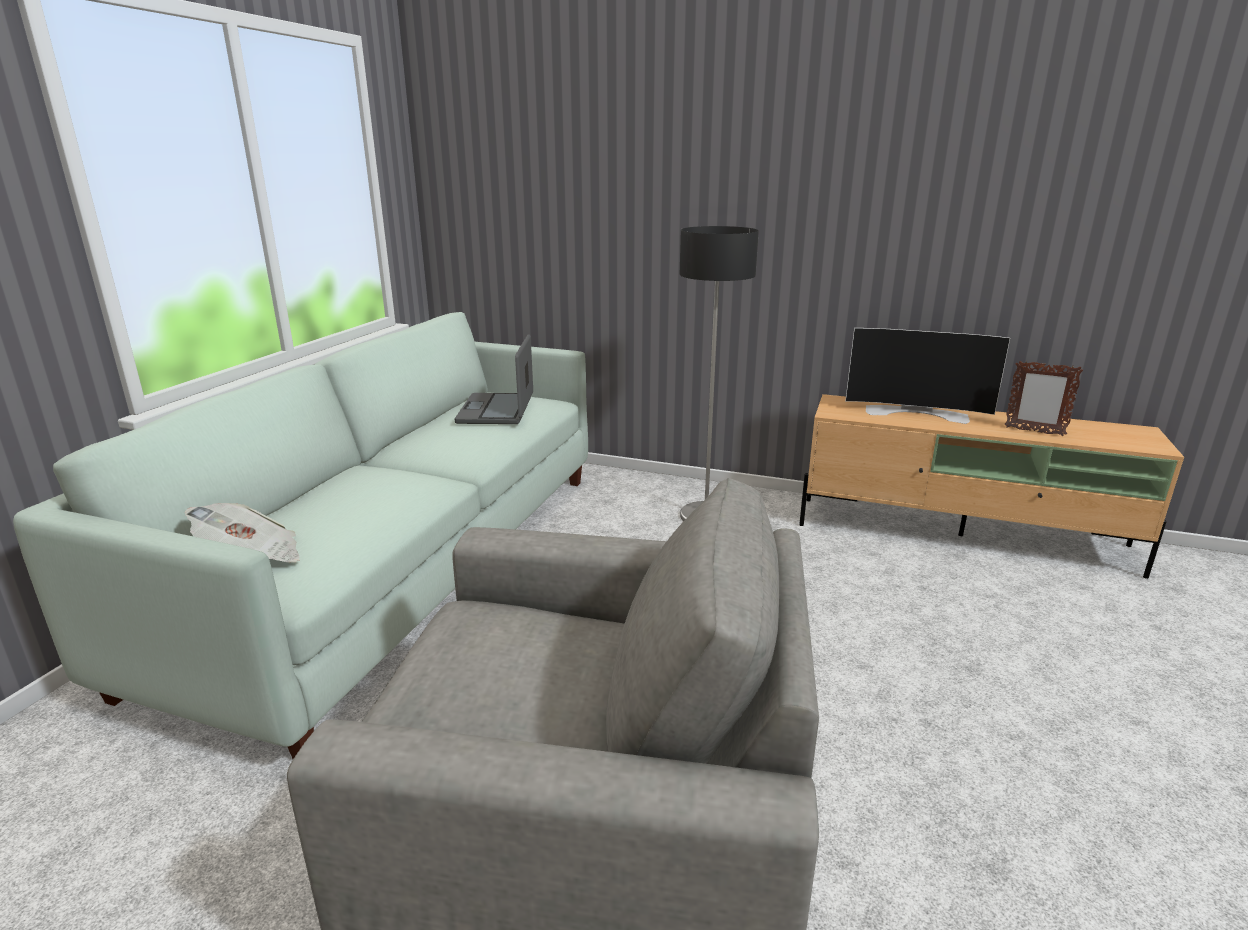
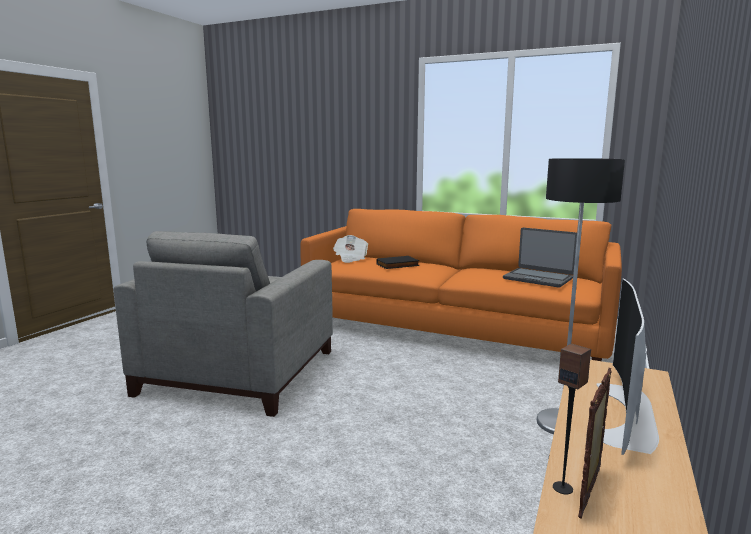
camera: 95 degrees right, 10 degrees down
(360, 501) = (397, 265): none -> black book
(400, 566) = (453, 330): white sofa -> orange sofa
(497, 410) = (538, 278): laptop -> laptop turned 150 degrees counterclockwise
(1038, 437) = (563, 488): none -> speaker

